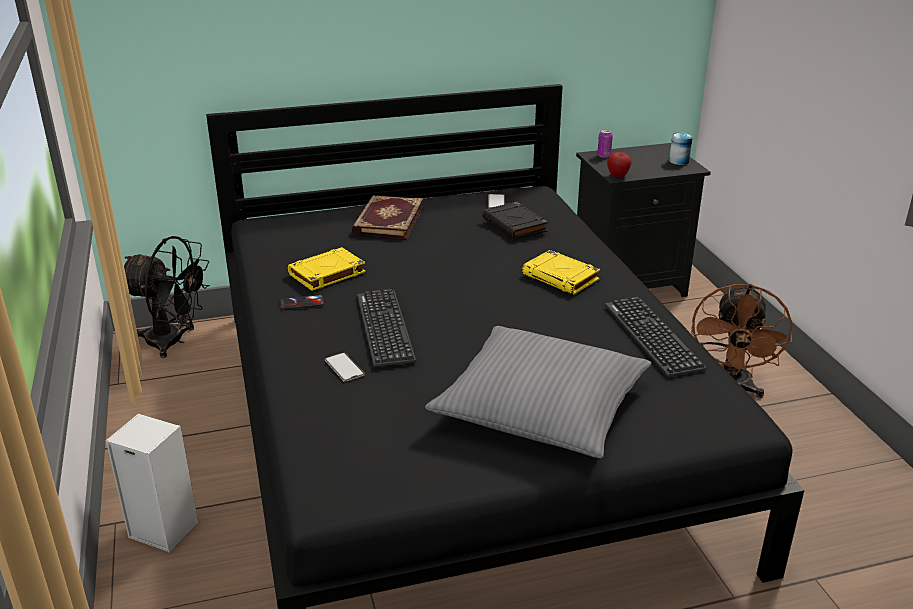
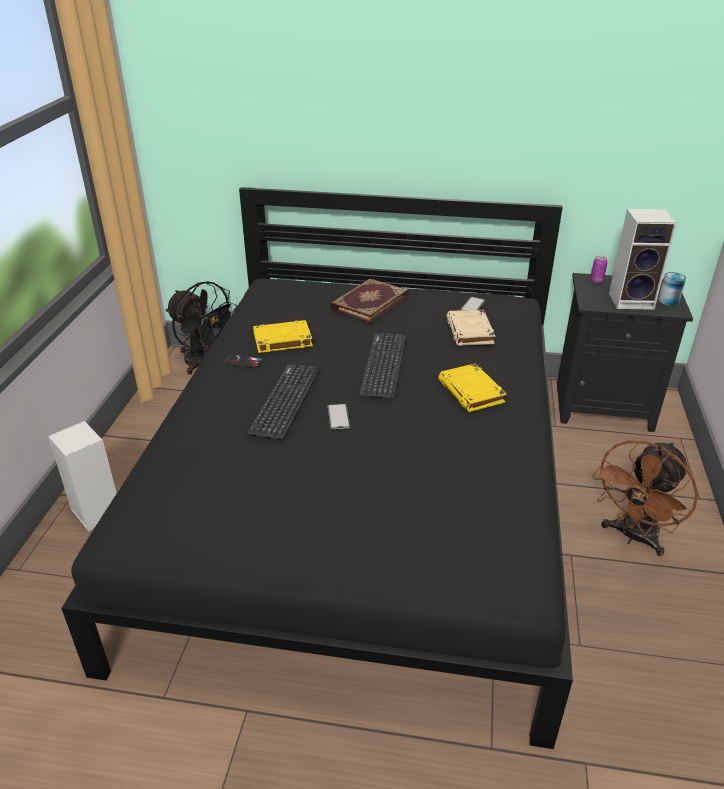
camera: 25 degrees right, 5 degrees up
(344, 367) = (227, 427): phone -> phone (338, 416)
(515, 225) = (470, 332): black book -> beige book
(541, 407) = (351, 514): grey pillow -> none
(618, 176) = (592, 304): apple -> none
(649, 166) = (632, 300): none -> speaker
(652, 336) = (508, 474): keyboard -> keyboard (383, 365)

